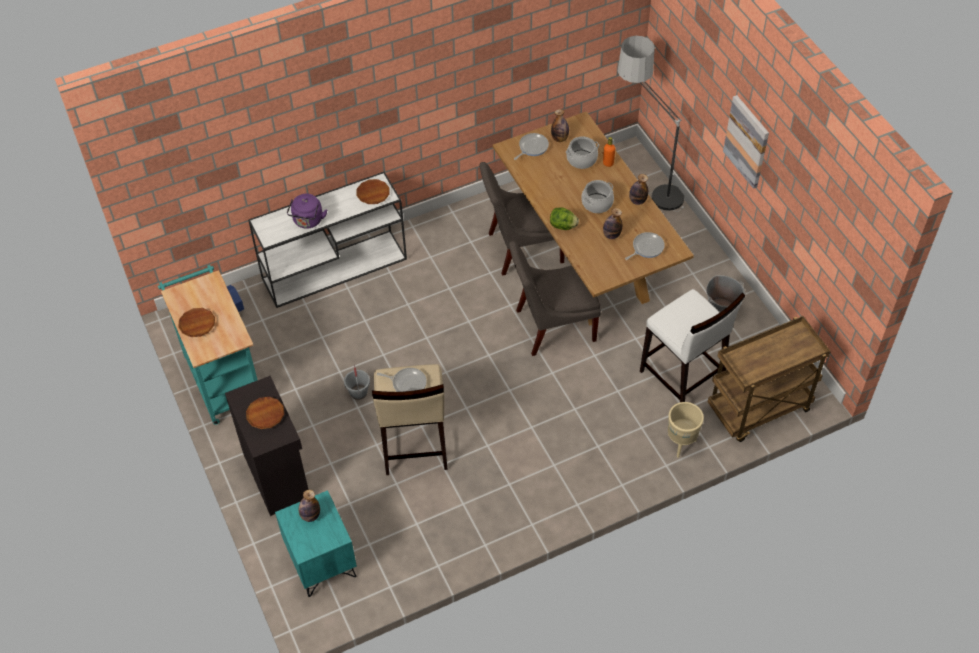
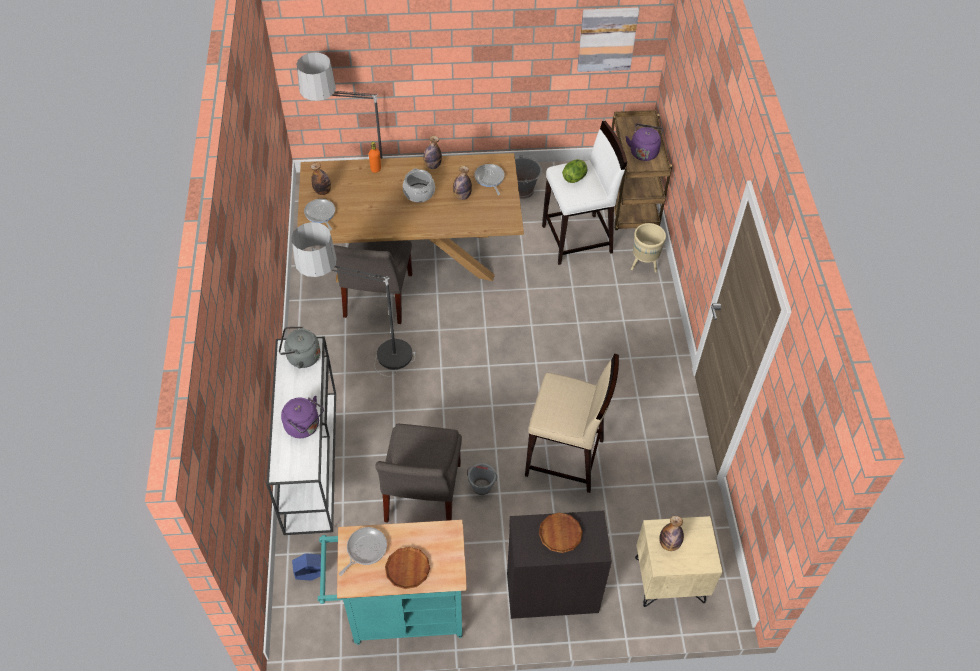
camera: 70 degrees left, 0 degrees up
(321, 562) = (669, 580): turquoise nightstand -> beige nightstand
(373, 193) = (301, 357): brown plate -> grey kettle
(407, 383) = (561, 402): frying pan -> frying pan (365, 549)
(451, 265) = (365, 359): none -> floor lamp
(551, 326) = (479, 307): grey chair -> grey chair (421, 496)
(563, 226) = (432, 225): lettuce -> lettuce (575, 177)
(581, 159) = (359, 185): cooking pot -> none
(747, 141) = (462, 46): picture -> picture (607, 39)
(764, 360) = (644, 151): none -> purple kettle

